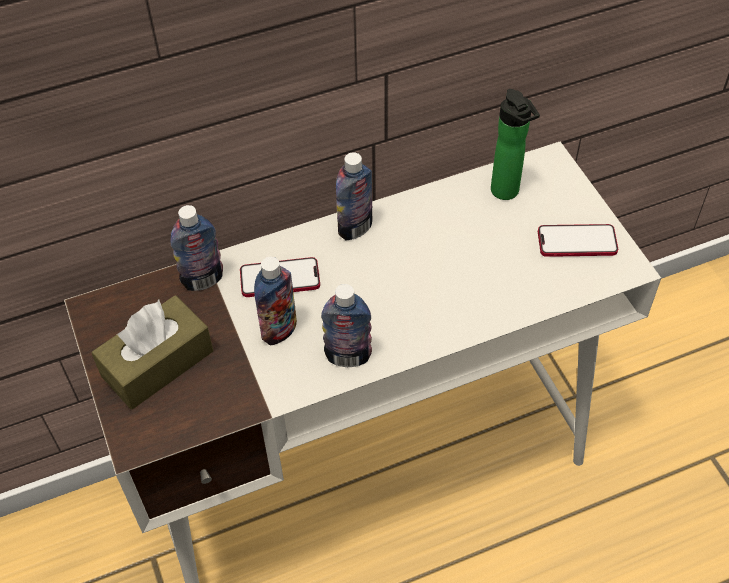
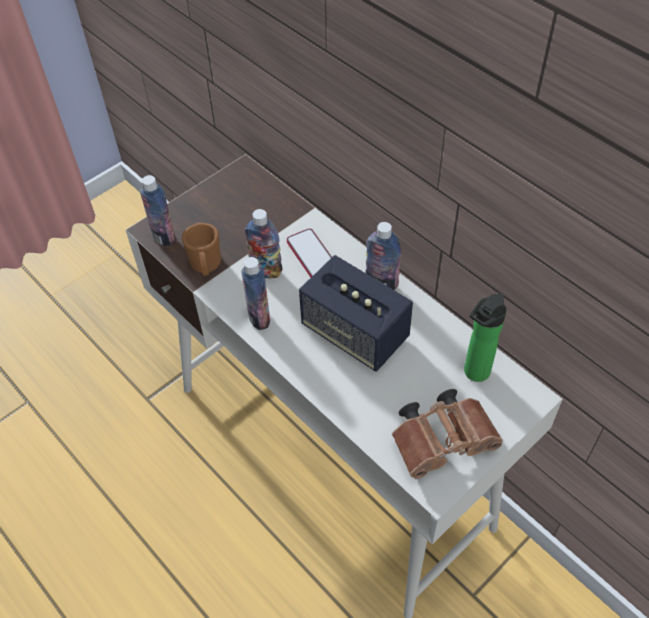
camera: 70 degrees right, 0 degrees up
(157, 363) = (213, 217): brown tissue box -> none
(203, 280) = (292, 214): bottle -> bottle (164, 237)
(238, 392) = (206, 266): none -> brown mug
(412, 273) = (355, 333): none -> speaker
(577, 242) = (445, 441): phone -> brown binoculars

